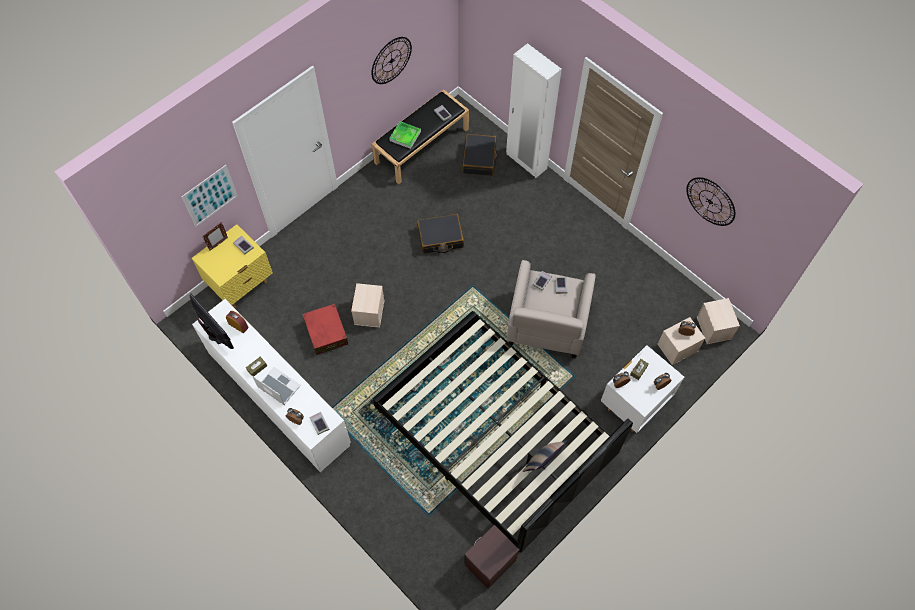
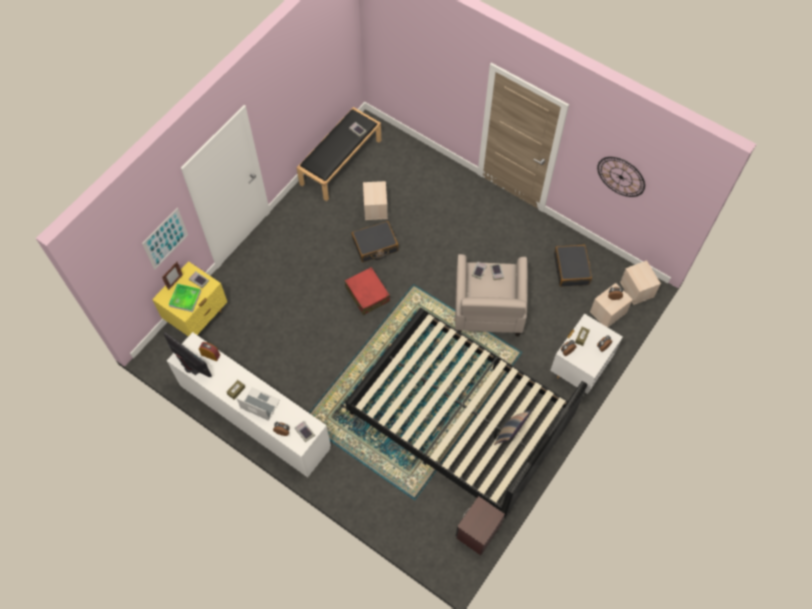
camera: 10 degrees left, 0 degrees up
(326, 332) = (287, 349): red suitcase -> red suitcase (367, 294)
(369, 312) = (322, 324): beige storage box -> beige storage box (375, 207)
(391, 60) = (308, 88): wall clock -> none
(405, 136) = (327, 156): tray -> tray (185, 298)
(479, 159) = (397, 167): black suitcase -> black suitcase (571, 269)
(526, 162) = (440, 163): white wardrobe -> none

